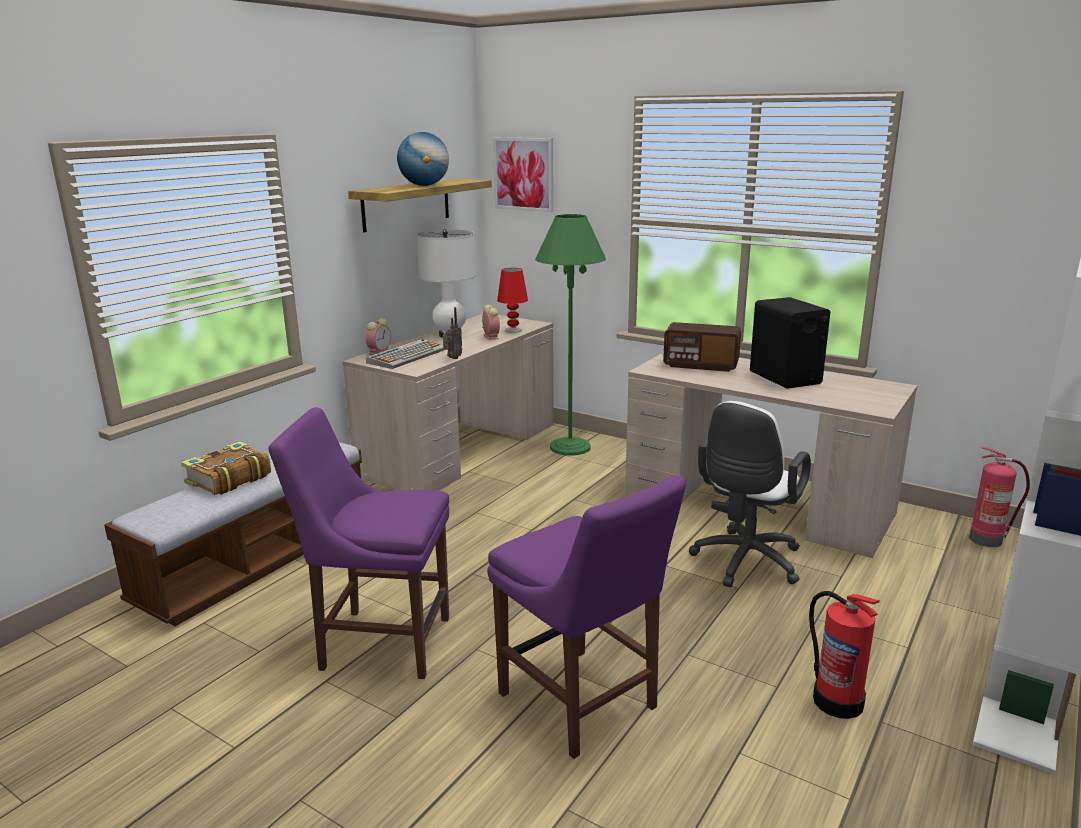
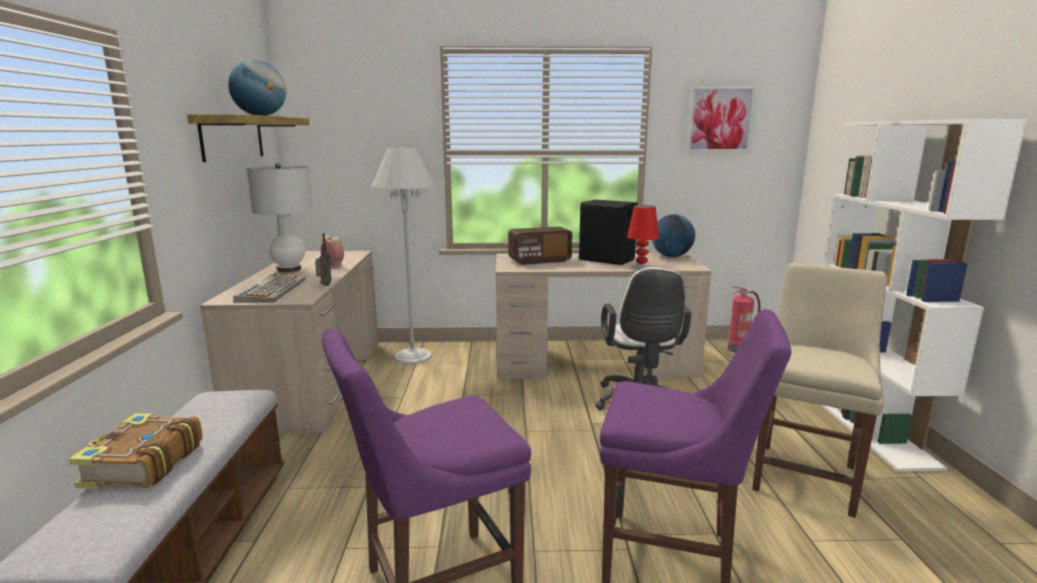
camera: 35 degrees left, 5 degrees down
(379, 352) = (233, 292): alarm clock -> none
(513, 330) = (345, 259): red table lamp -> red table lamp (640, 267)
(523, 174) = (329, 116): picture -> picture (720, 119)
(570, 447) = (412, 357): green floor lamp -> white floor lamp
(837, 700) = (806, 475): fire extinguisher -> beige chair
(882, 388) = (671, 256): none -> globe

